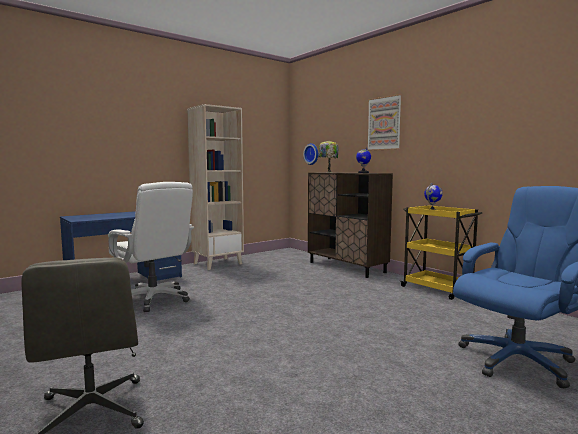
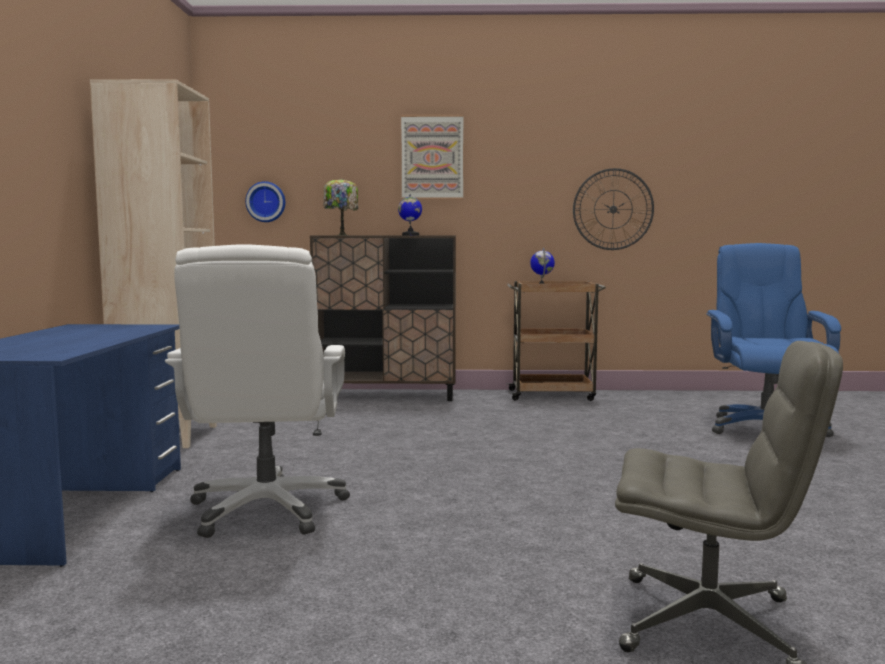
camera: 50 degrees left, 0 degrees up
(153, 299) = (267, 510): white office chair -> white office chair turned 90 degrees clockwise
(437, 290) = (553, 395): yellow cart -> brown cart
(501, 153) = (613, 209): none -> wall clock

